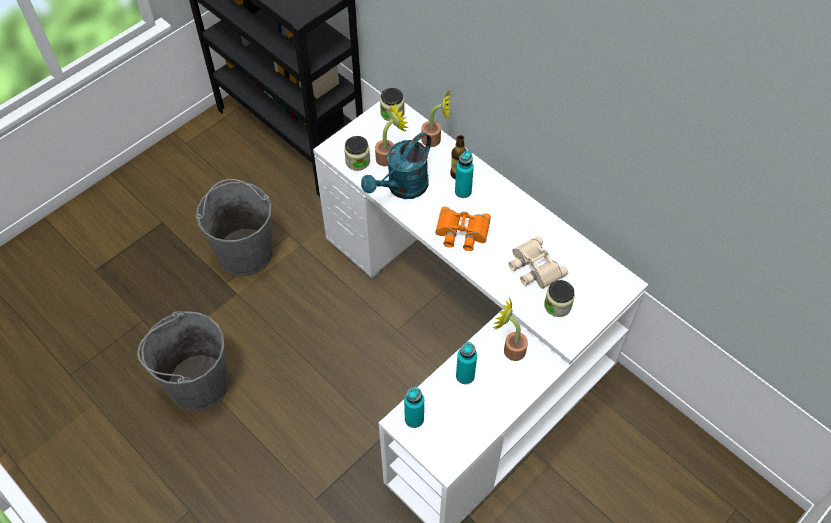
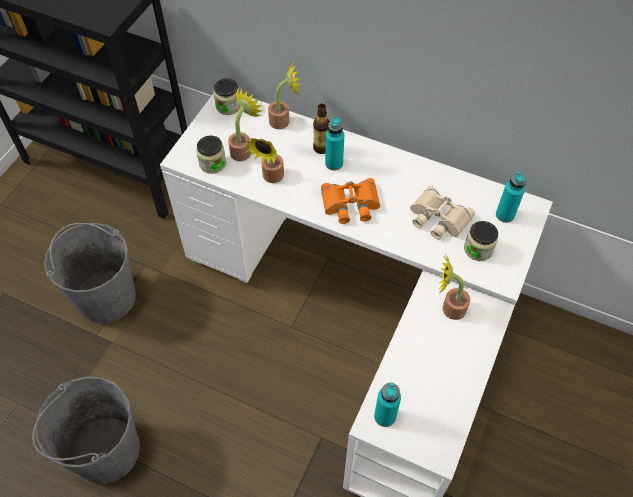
camera: 20 degrees left, 0 degrees up
(402, 188) = (271, 178): turquoise watering can -> potted plant
(465, 375) = (416, 351): turquoise bottle -> turquoise bottle (505, 215)

